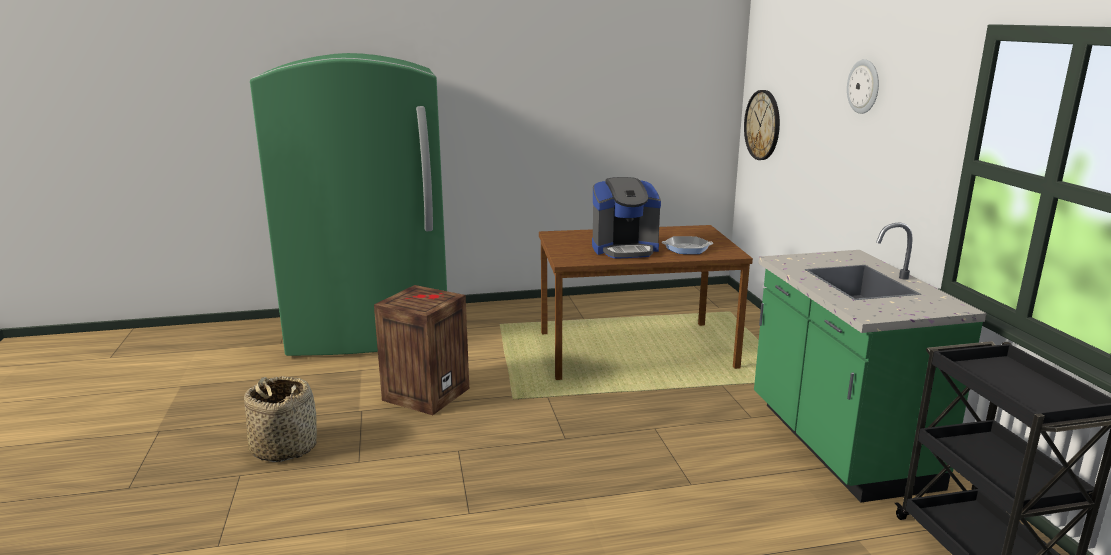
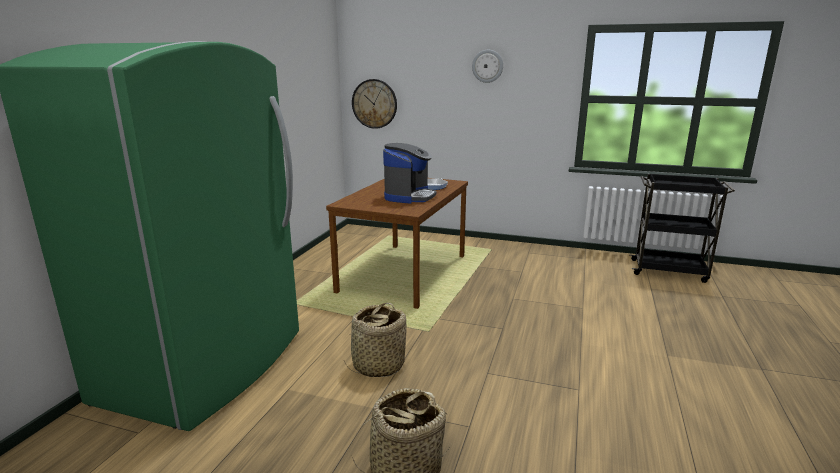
camera: 60 degrees left, 0 degrees up
(426, 393) = (378, 365): crate -> basket
(838, 445) = (565, 263): green counter -> none

